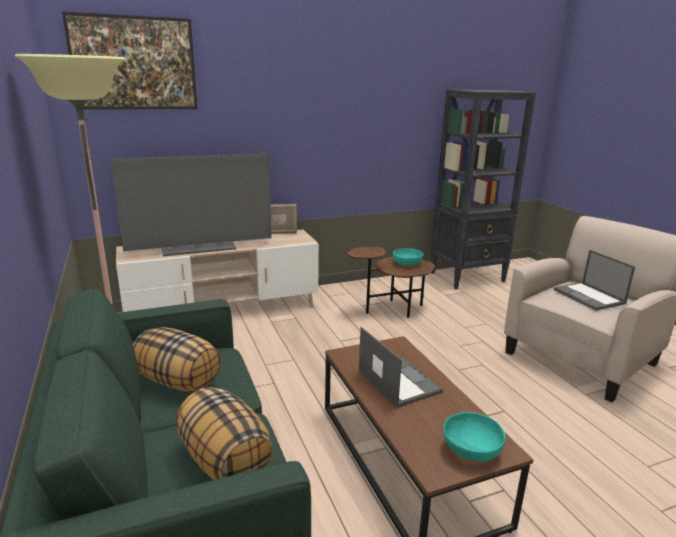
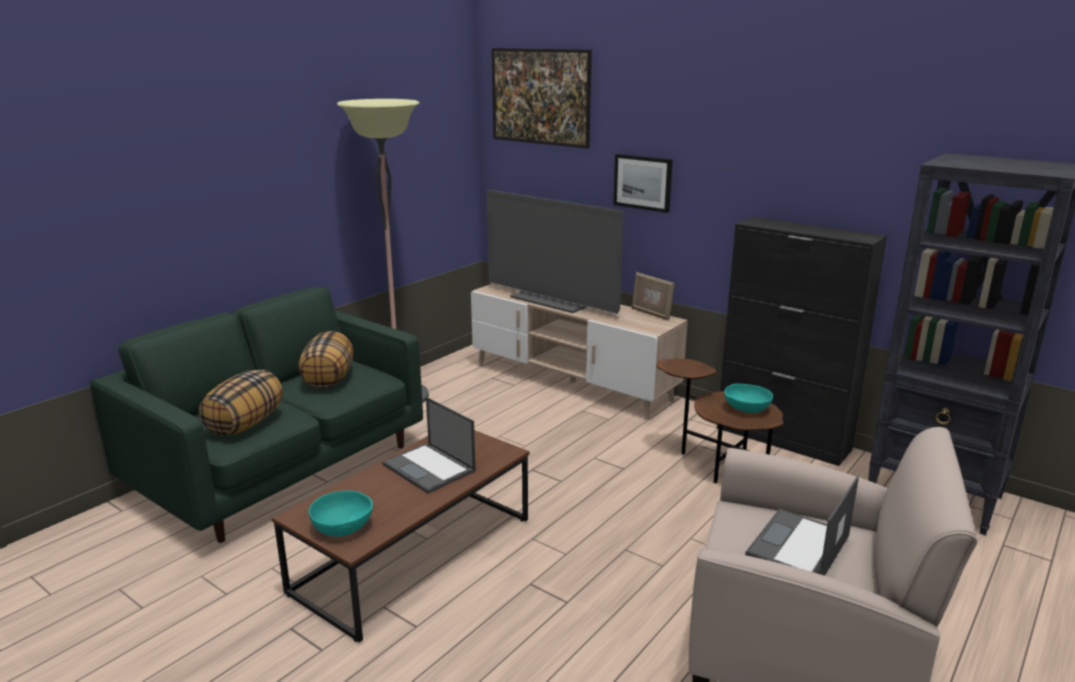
camera: 60 degrees right, 0 degrees up
(252, 132) = (643, 182): none -> picture
(381, 283) = (783, 439): none -> black cabinet
(398, 381) = (430, 468): laptop -> laptop turned 105 degrees clockwise

